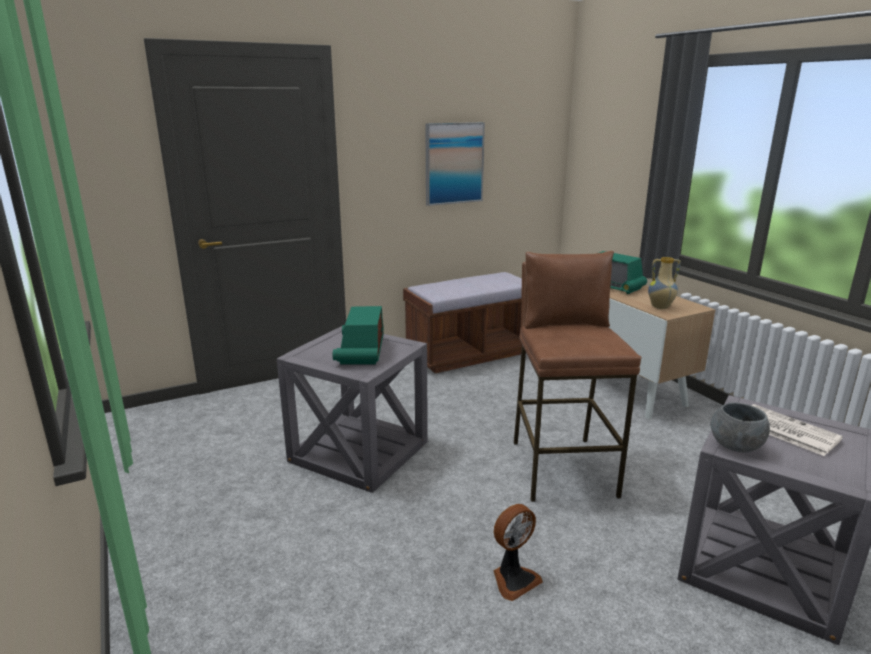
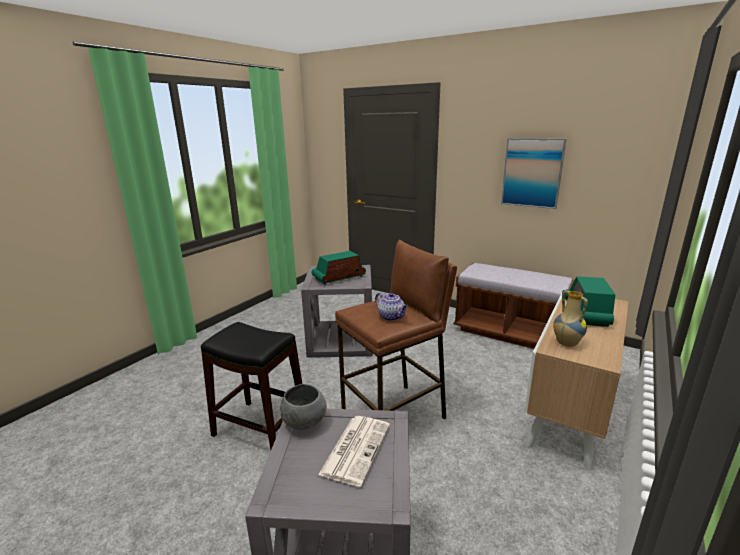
camera: 60 degrees right, 0 degrees up
(513, 579) = (260, 428): fan -> black stool
(594, 336) = (391, 317): none -> teapot

